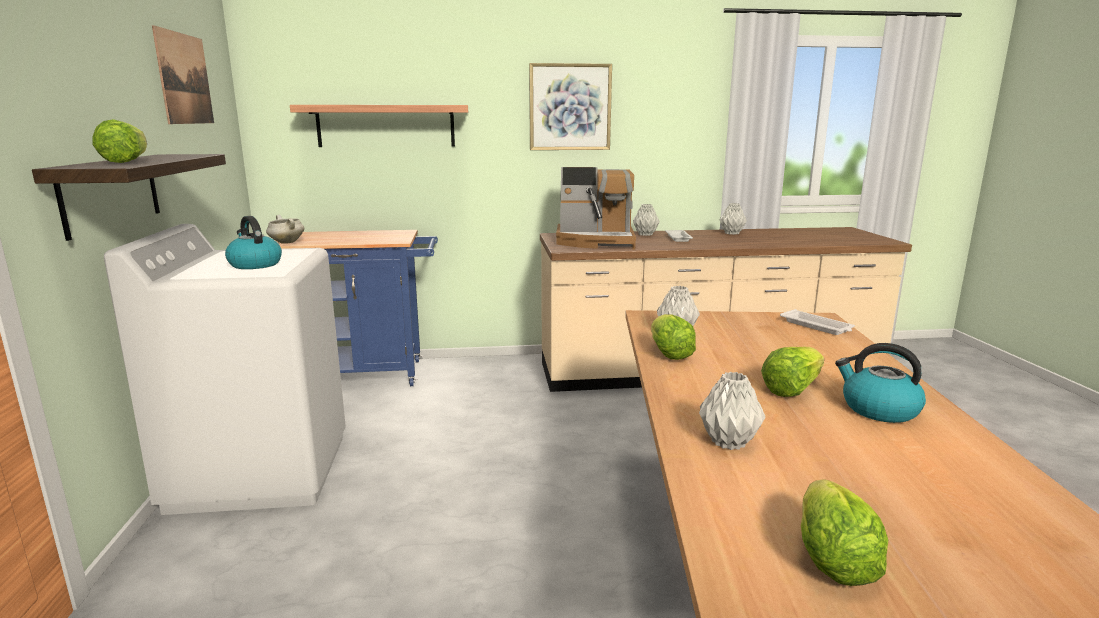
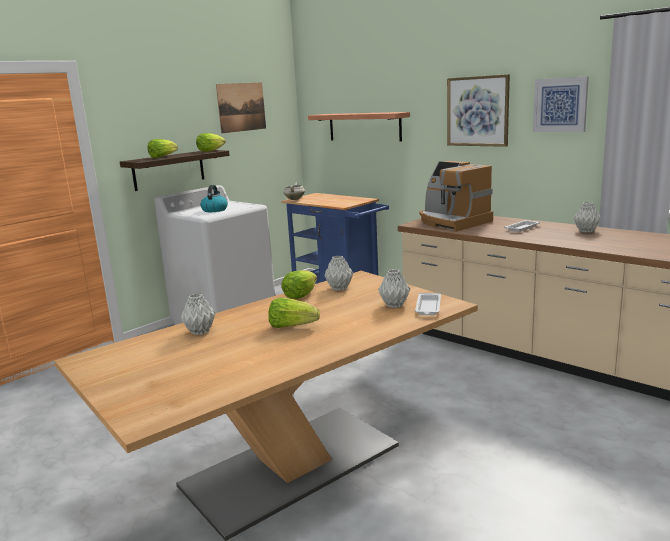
camera: 50 degrees right, 0 degrees up
(645, 234) = (509, 222): grey vase -> grey vase (394, 305)
(669, 102) = (560, 105): none -> picture
(832, 560) = (111, 368): lettuce -> lettuce (210, 151)
(878, 409) = (292, 347): kettle -> none

